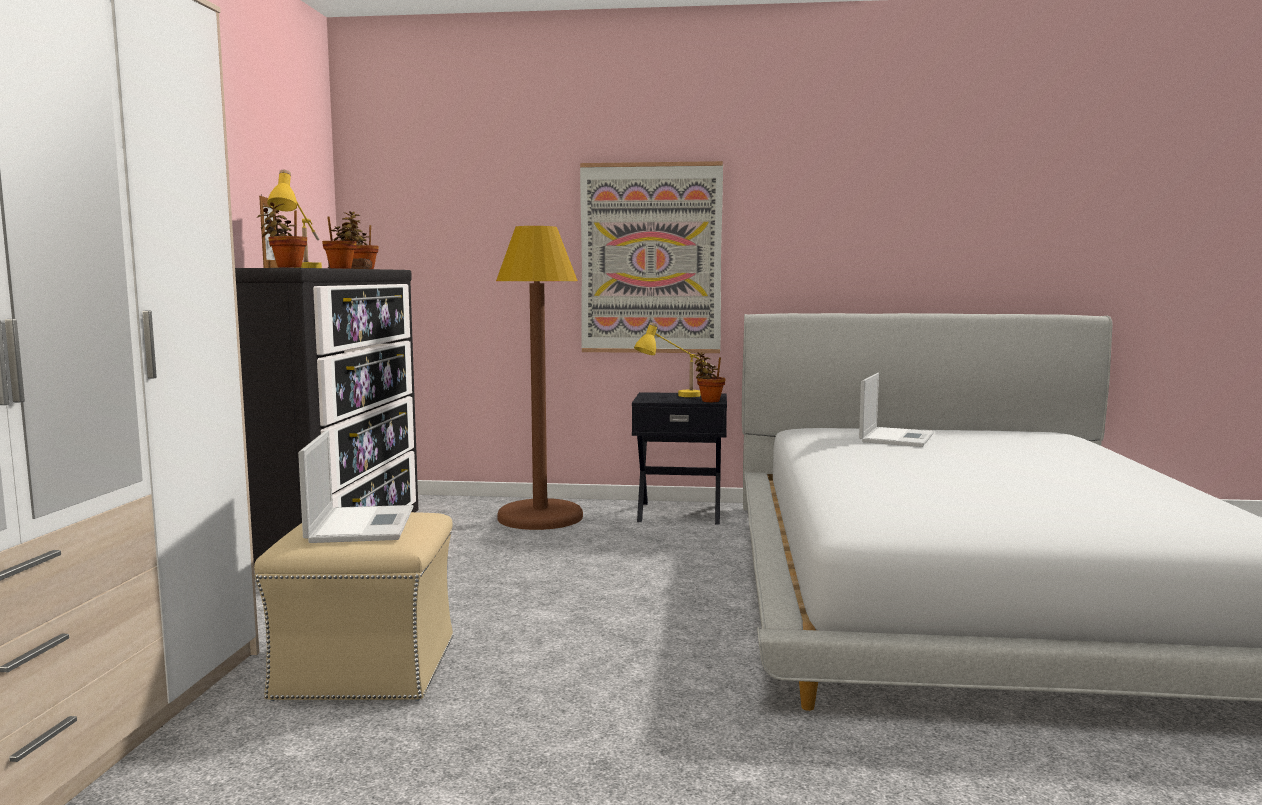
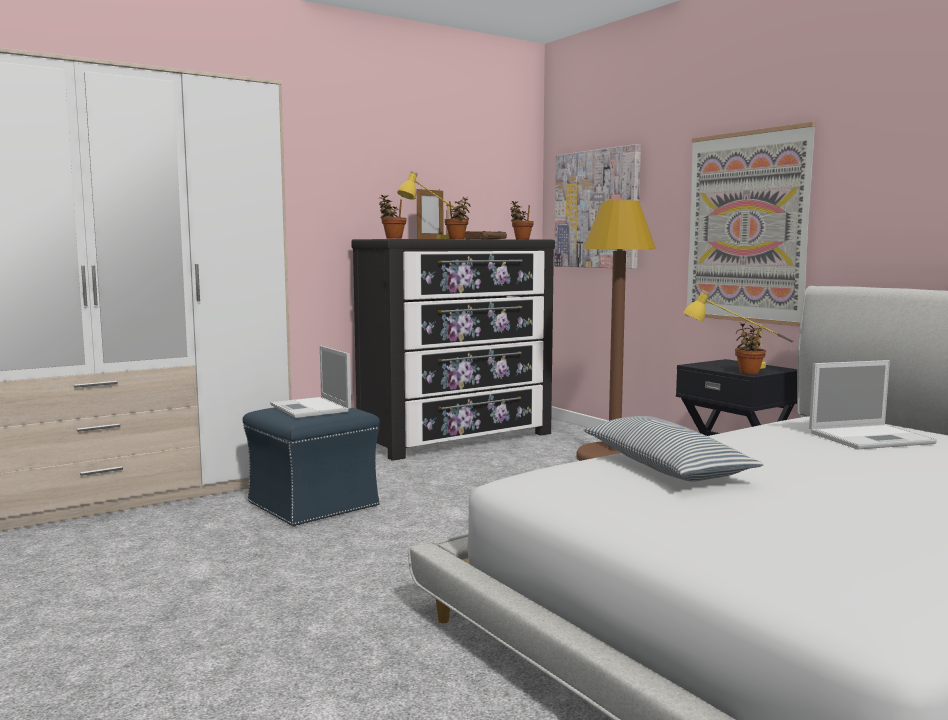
camera: 50 degrees right, 0 degrees up
(361, 525) = (311, 408): laptop -> laptop turned 105 degrees clockwise
(368, 668) = (314, 505): beige ottoman -> blue ottoman
(438, 234) = (597, 209): none -> picture
(899, 486) = (665, 467): none -> pillow

